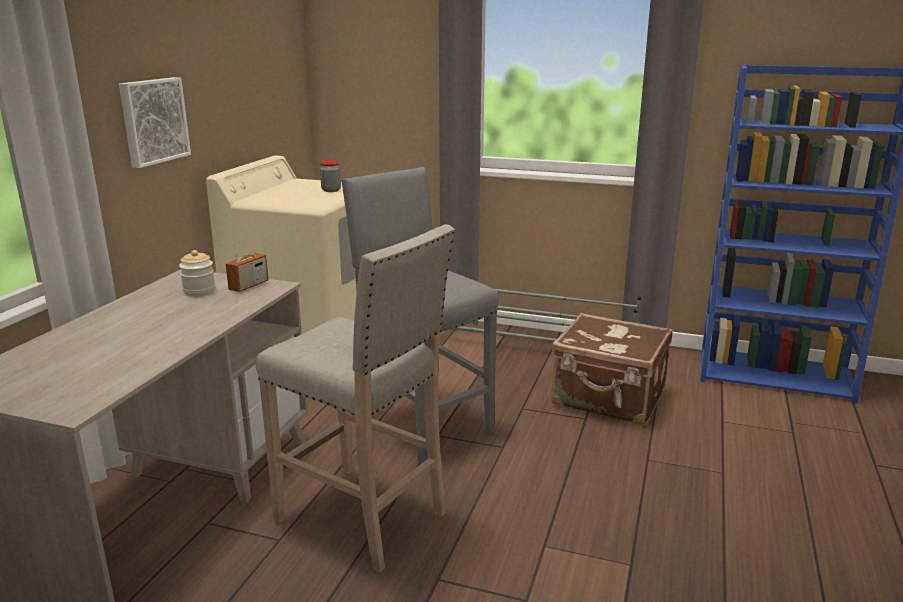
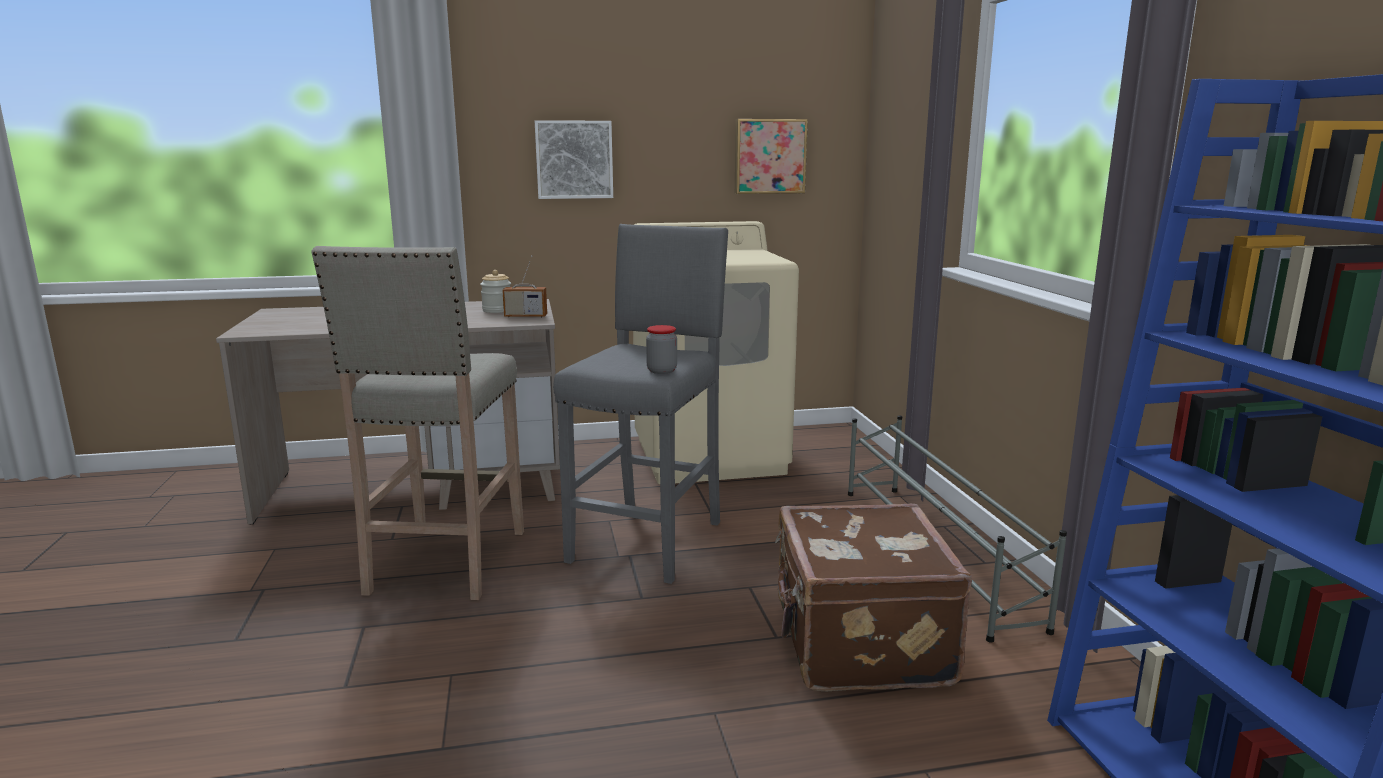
camera: 60 degrees right, 5 degrees down
(268, 97) = (769, 156): none -> picture
(331, 190) = (734, 258): jar -> jar (661, 371)

